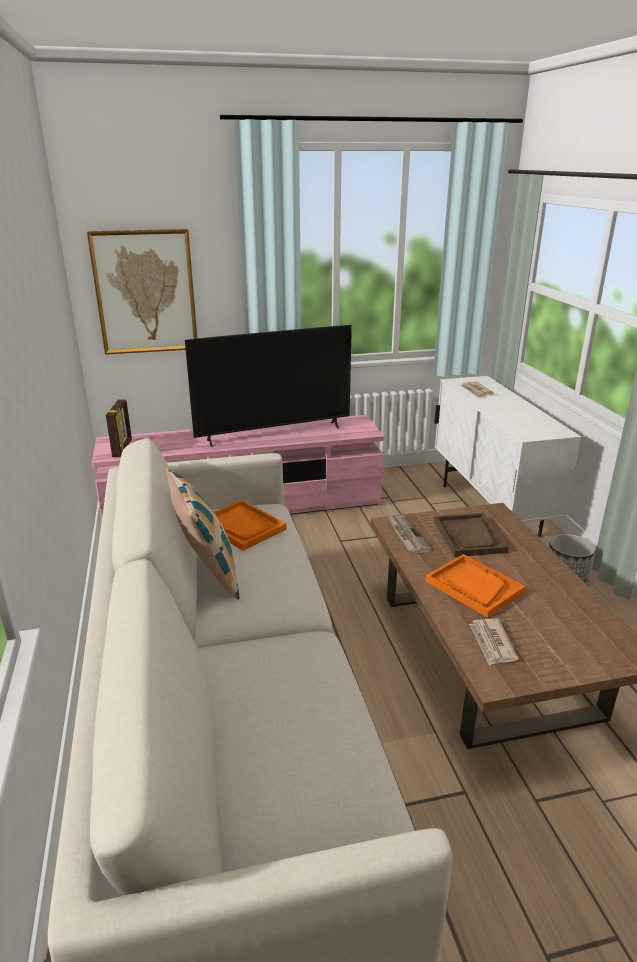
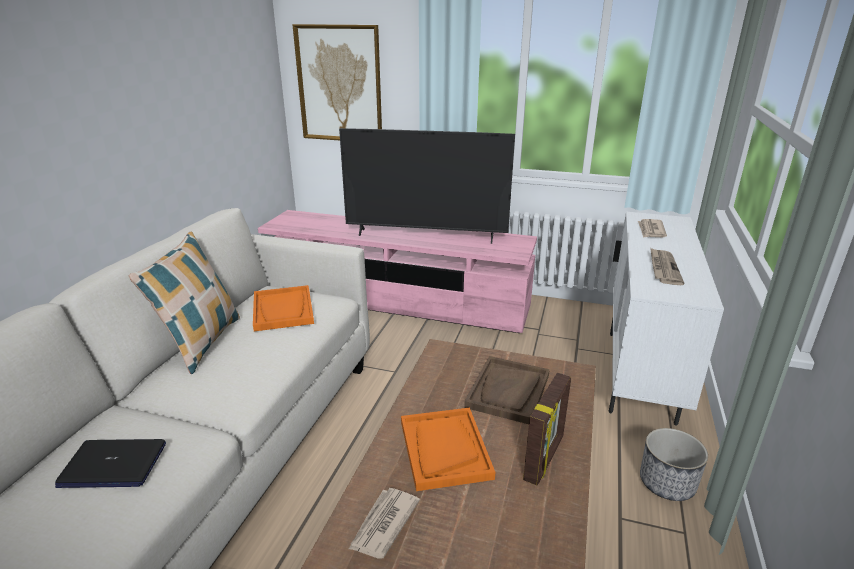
camera: 30 degrees right, 0 degrees up
(123, 448) = (292, 222): picture frame -> picture frame (544, 459)
(281, 679) = (113, 465): none -> laptop
(406, 535) = (442, 367): newspaper -> newspaper (663, 268)

